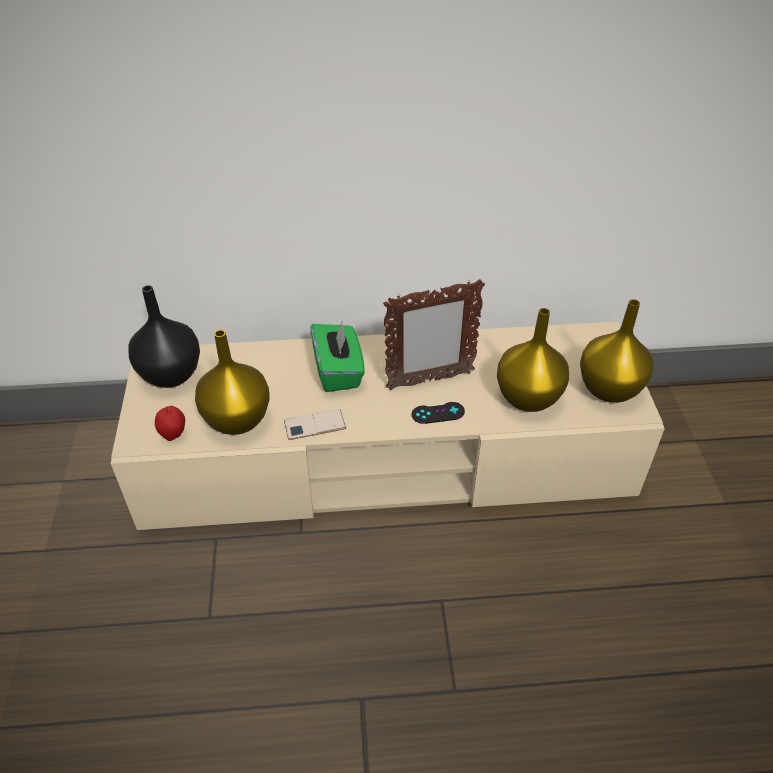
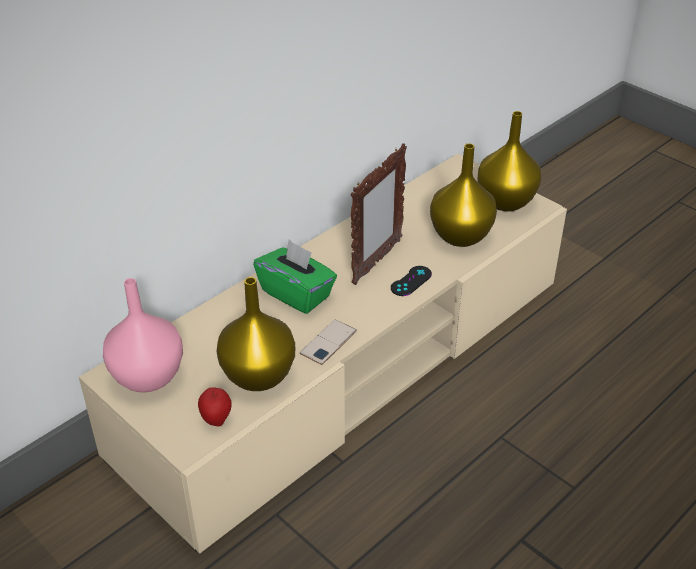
camera: 40 degrees left, 5 degrees down
(172, 374) = (149, 376): black vase -> pink vase

